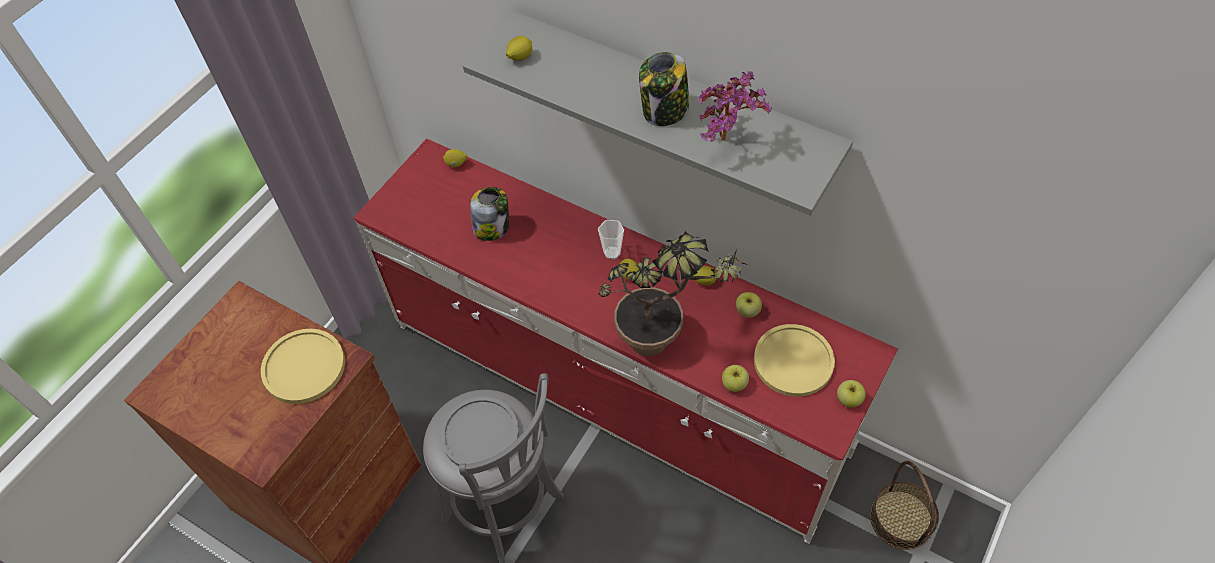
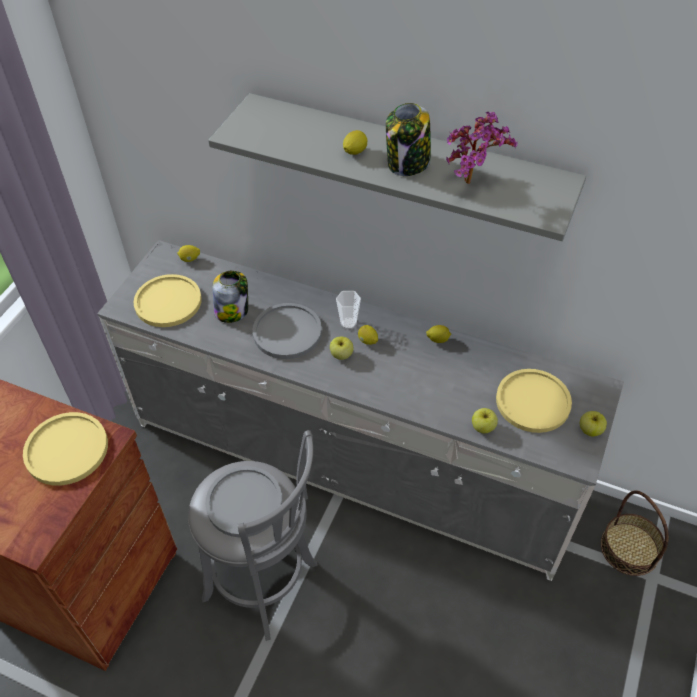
camera: 10 degrees left, 5 degrees down
(427, 211) = (168, 302): none -> yellow plate
(520, 57) = (262, 129): lemon -> lemon (354, 152)
(546, 257) = (287, 332): none -> grey plate
(614, 386) = (349, 458): red cabinet -> grey cabinet
(663, 343) = (410, 397): potted plant -> none
(747, 311) = (482, 362): apple -> apple (341, 355)

